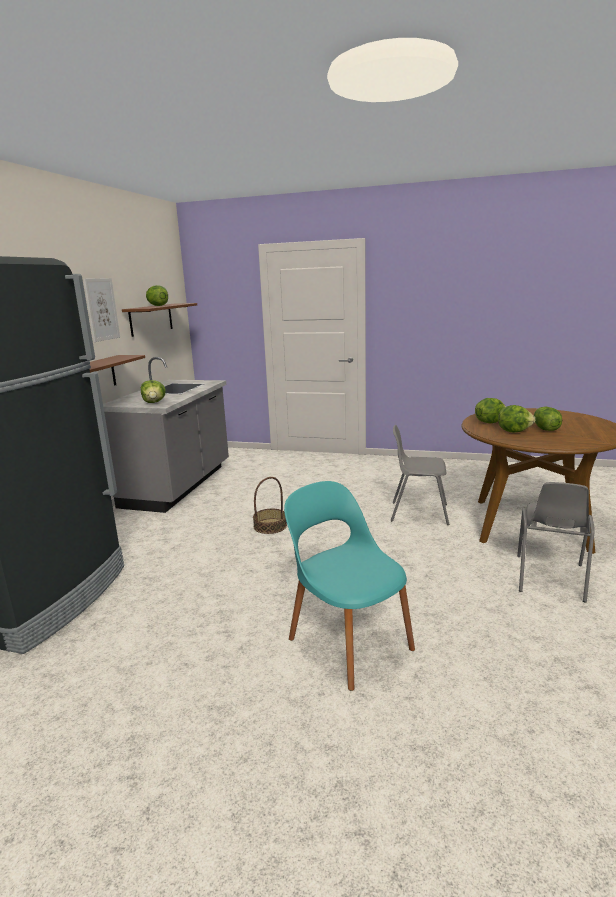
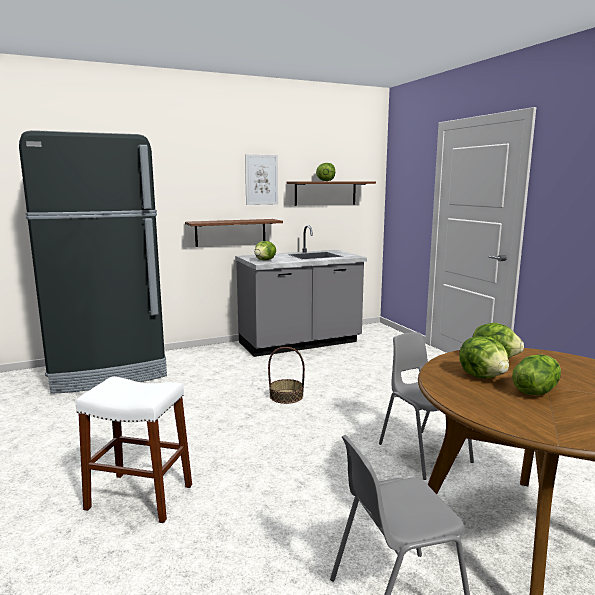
camera: 50 degrees right, 5 degrees down
(348, 641) = (140, 497): turquoise chair -> white stool

